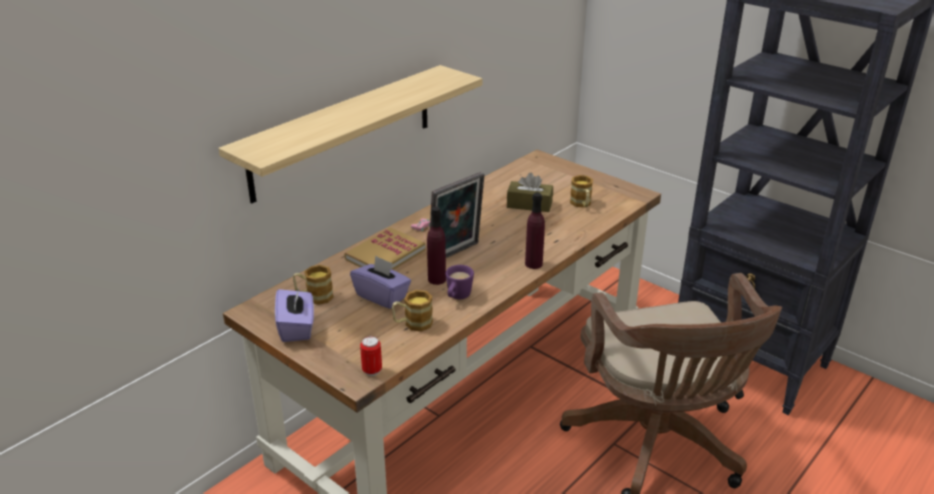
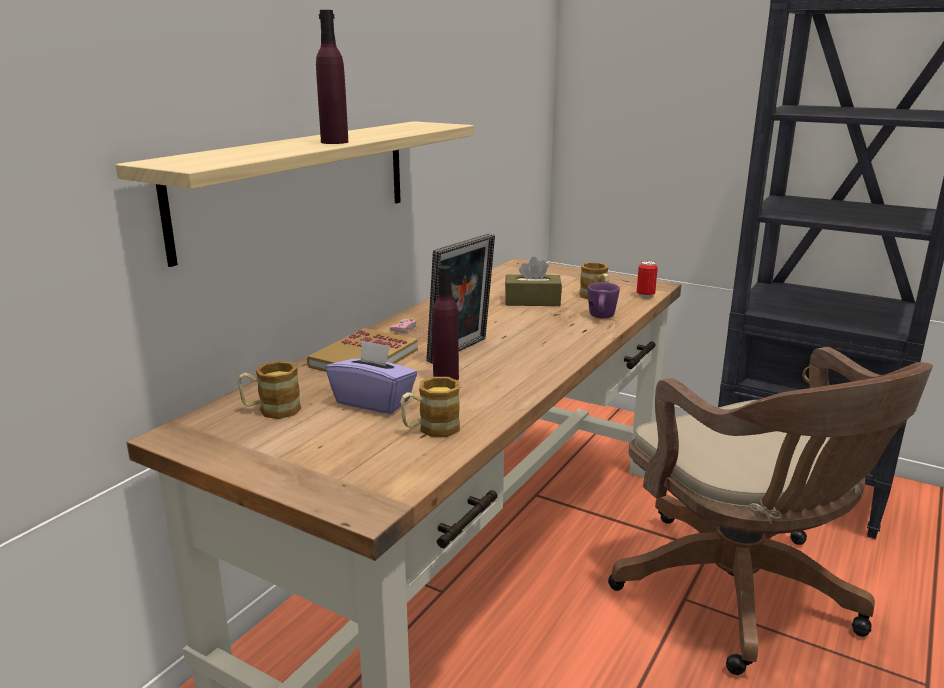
camera: 10 degrees left, 10 degrees down
(297, 328) = (251, 449): purple tissue box -> none
(372, 370) = (388, 493): can -> can (645, 296)
(457, 297) = (483, 394): purple mug -> purple mug (601, 317)
(533, 264) = (569, 353): purple bottle -> purple bottle (334, 142)

